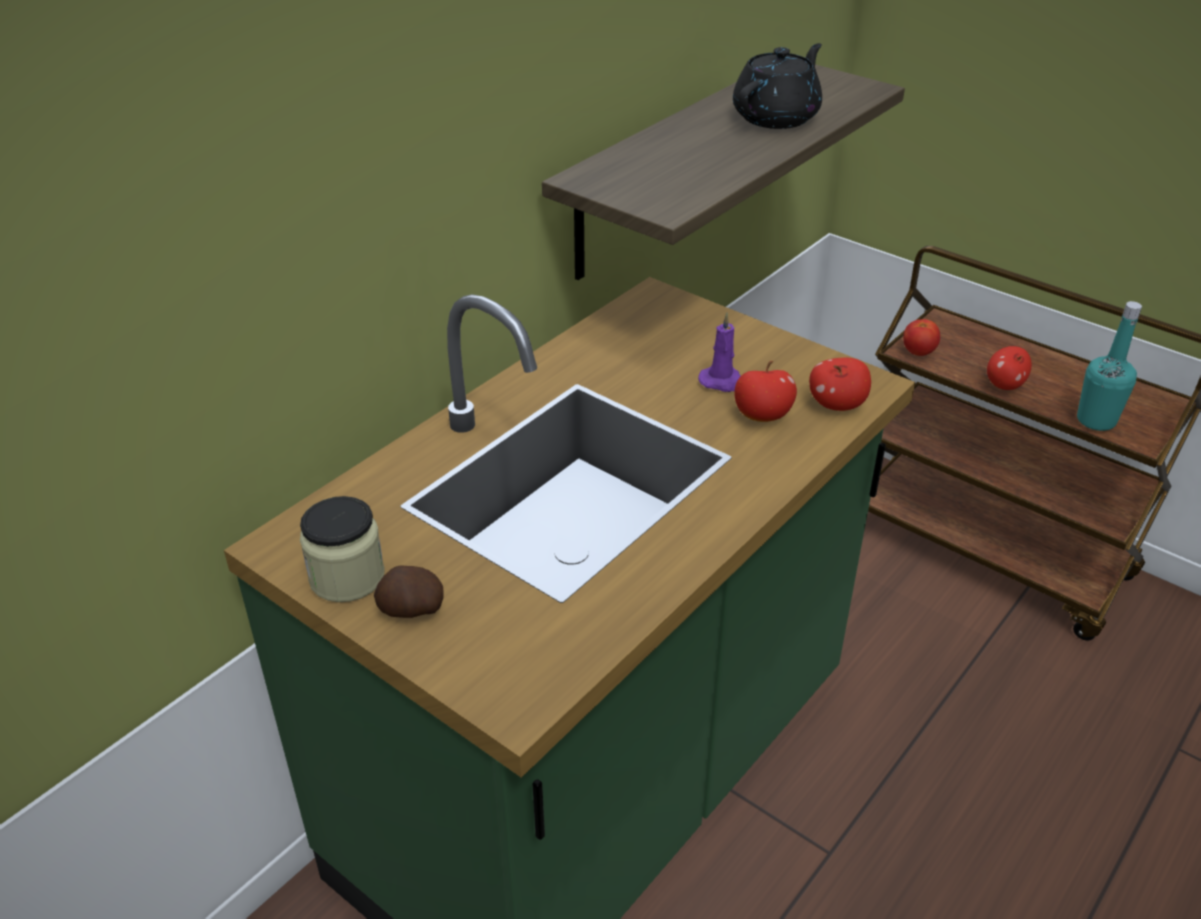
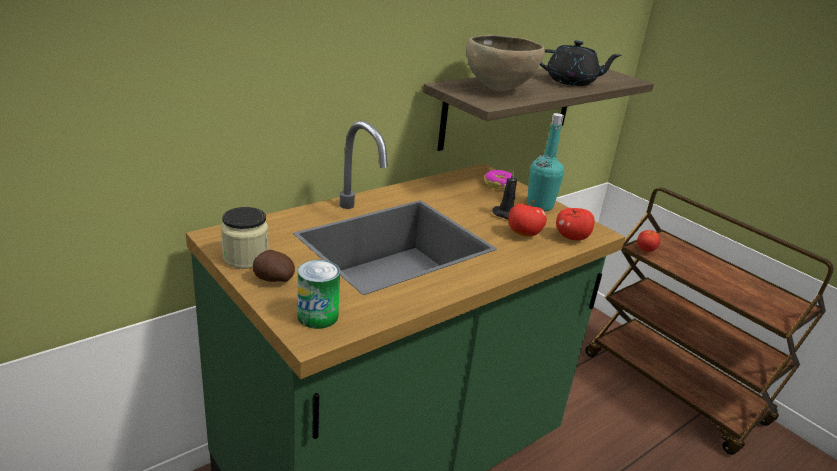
camera: 10 degrees right, 10 degrees down
(510, 663) = (318, 316): none -> can
(670, 168) = (499, 90): none -> brown bowl
(688, 318) = (498, 184): none -> donut
(723, 382) = (507, 215): purple candle -> black candle
(777, 117) = (572, 81): black teapot -> black teapot turned 45 degrees clockwise
(1004, 385) = (695, 276): apple -> none
(1096, 420) = (750, 305): turquoise bottle -> turquoise bottle (540, 205)

